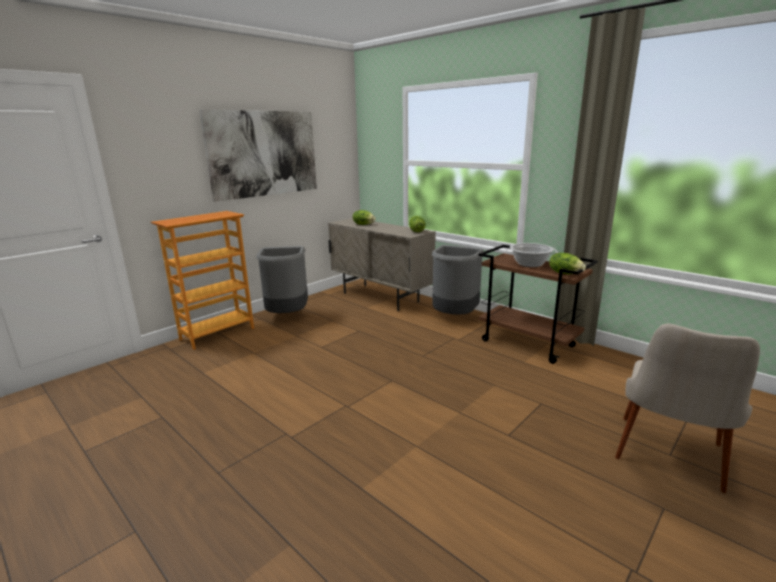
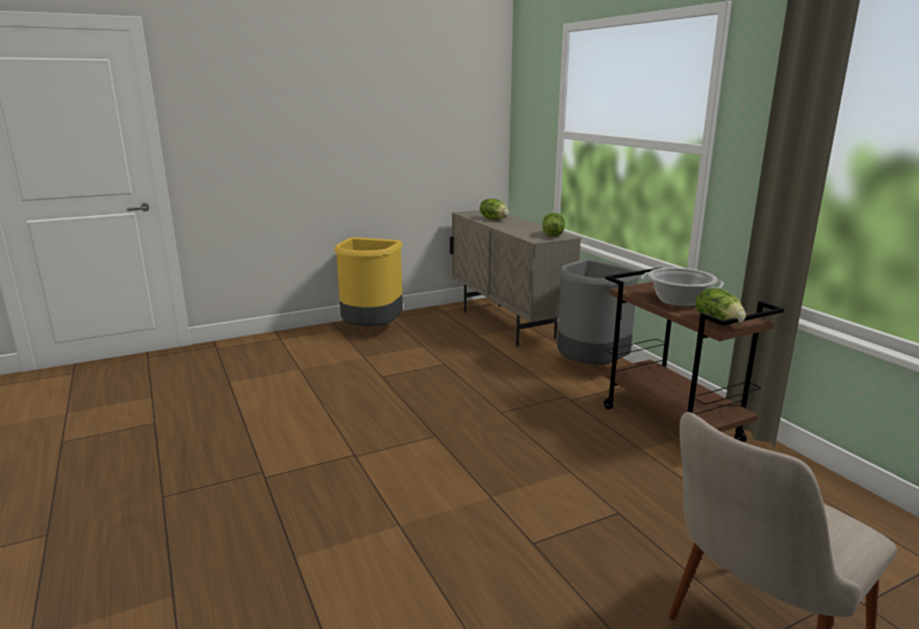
camera: 20 degrees right, 0 degrees up
(217, 333) = (278, 339): bookcase -> none
(264, 153) = (364, 114): picture -> none
(287, 316) = (371, 331): grey trash can -> yellow trash can

